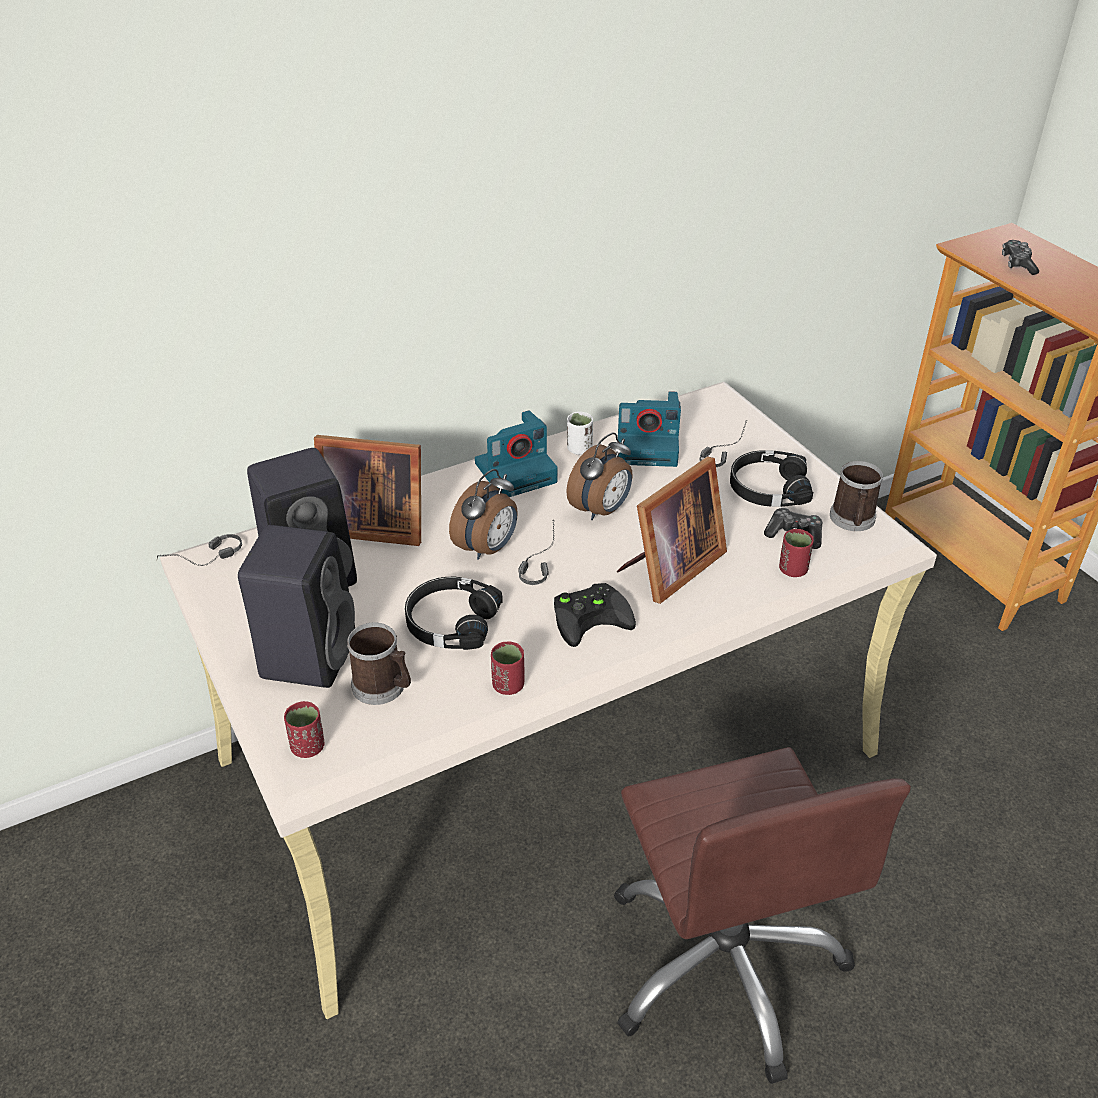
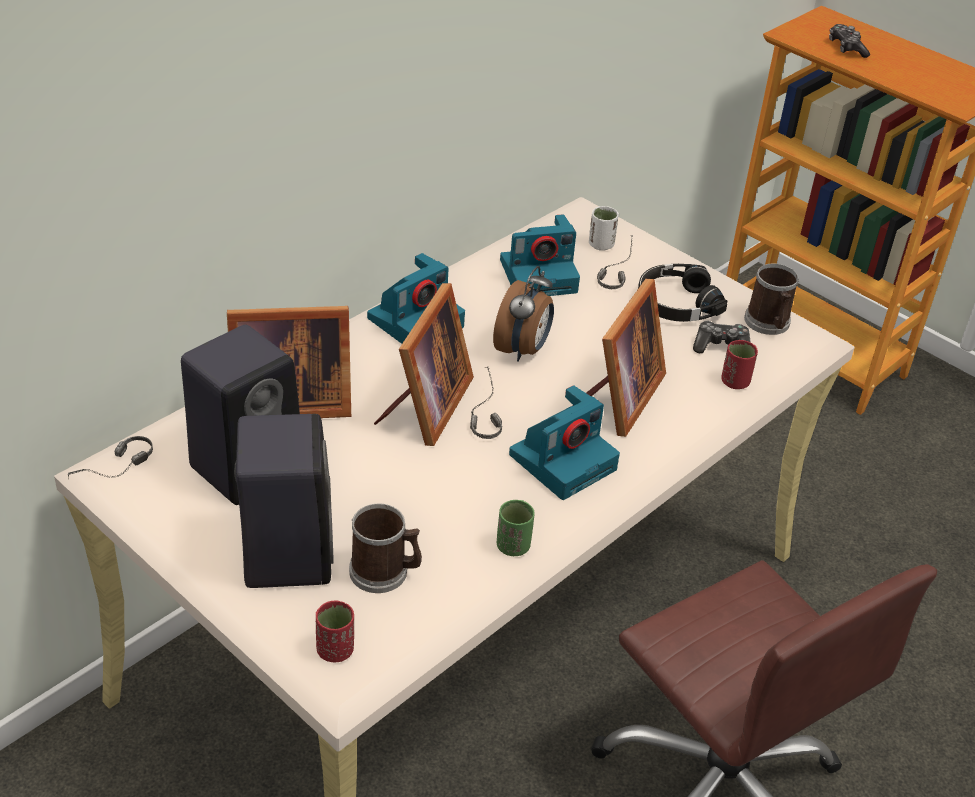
camera: 20 degrees left, 0 degrees up
(451, 622) = (423, 492): black headphones -> none
(488, 548) = (425, 408): alarm clock -> picture frame
(508, 685) = (513, 546): red cup -> green cup
(579, 449) = (470, 288): white cup -> white cup (601, 245)
(592, 616) = (563, 460): black game controller -> camera

